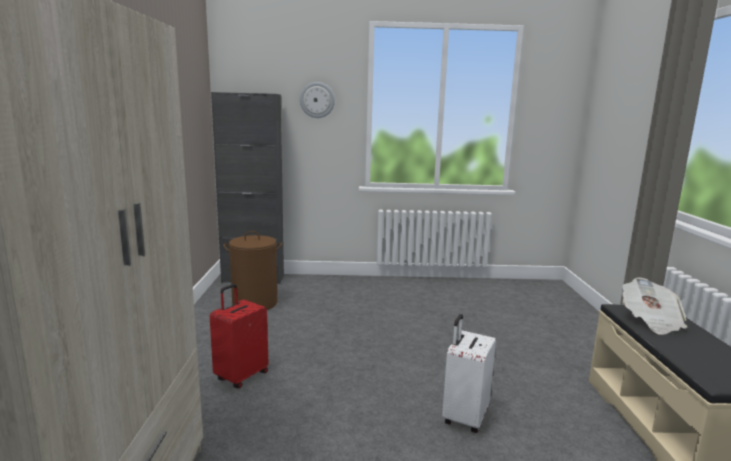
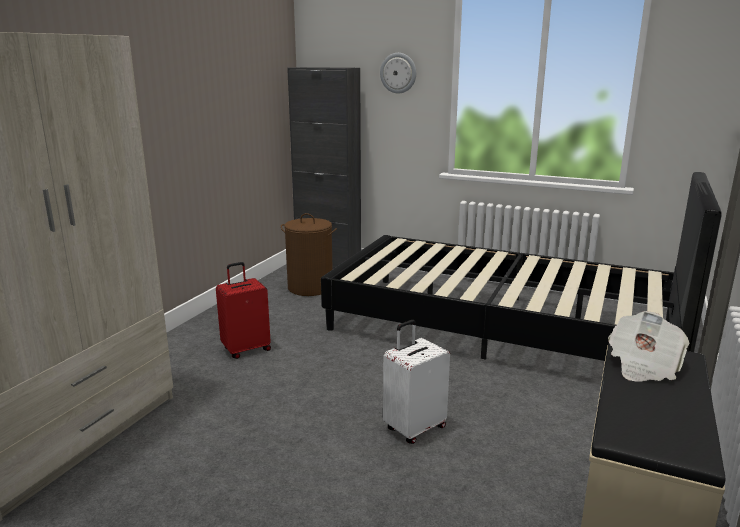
camera: 25 degrees right, 5 degrees up
(448, 313) = (501, 328): none -> black bed

